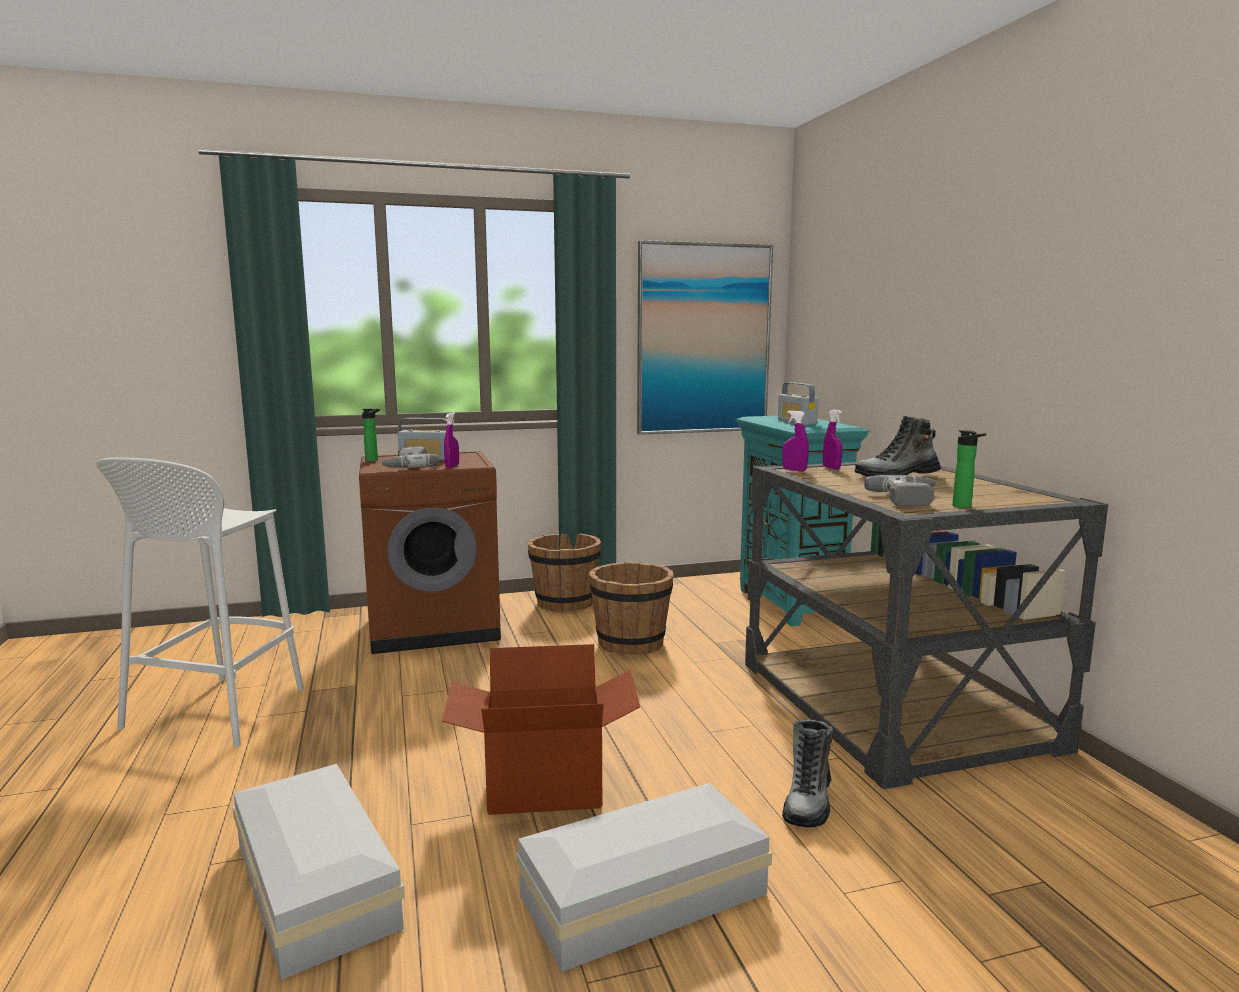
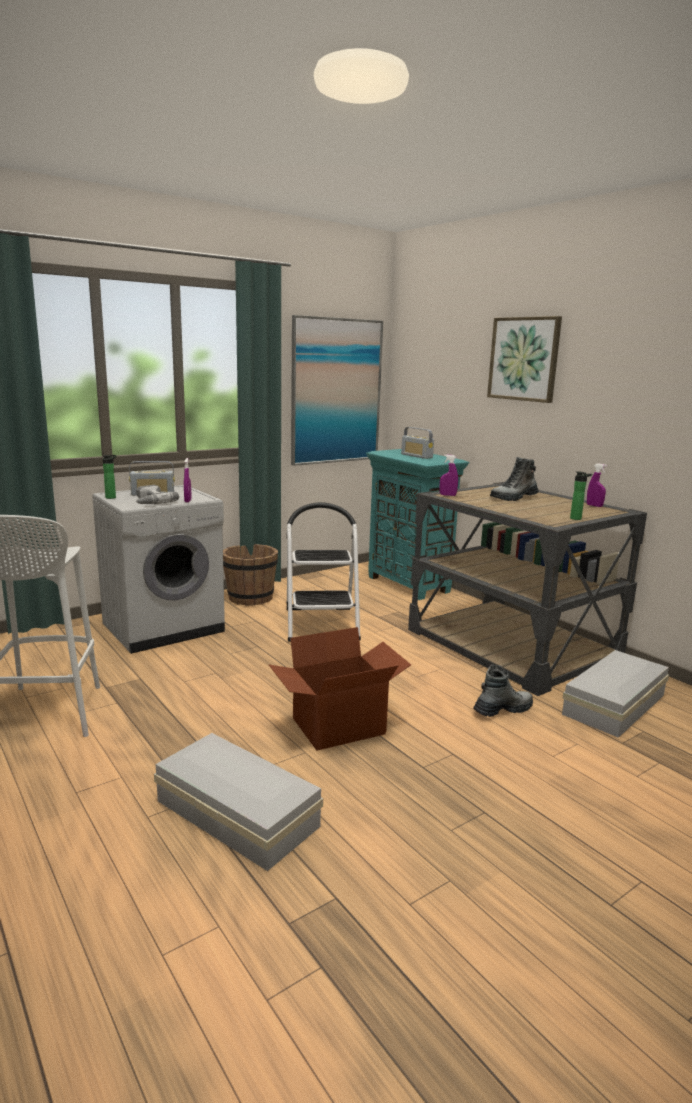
camera: 20 degrees left, 5 degrees up
(434, 629) = (165, 628): brown washing machine -> white washing machine
(631, 643) = (321, 623): brown bucket -> step ladder
(638, 894) = (444, 778): white storage box -> white storage box (612, 705)
(808, 802) = (502, 710): boot -> boot turned 120 degrees counterclockwise
(831, 468) = (468, 492): purple spray bottle -> purple spray bottle (594, 506)
(911, 498) = (543, 514): power drill -> none
(937, 275) = (524, 359): none -> picture

